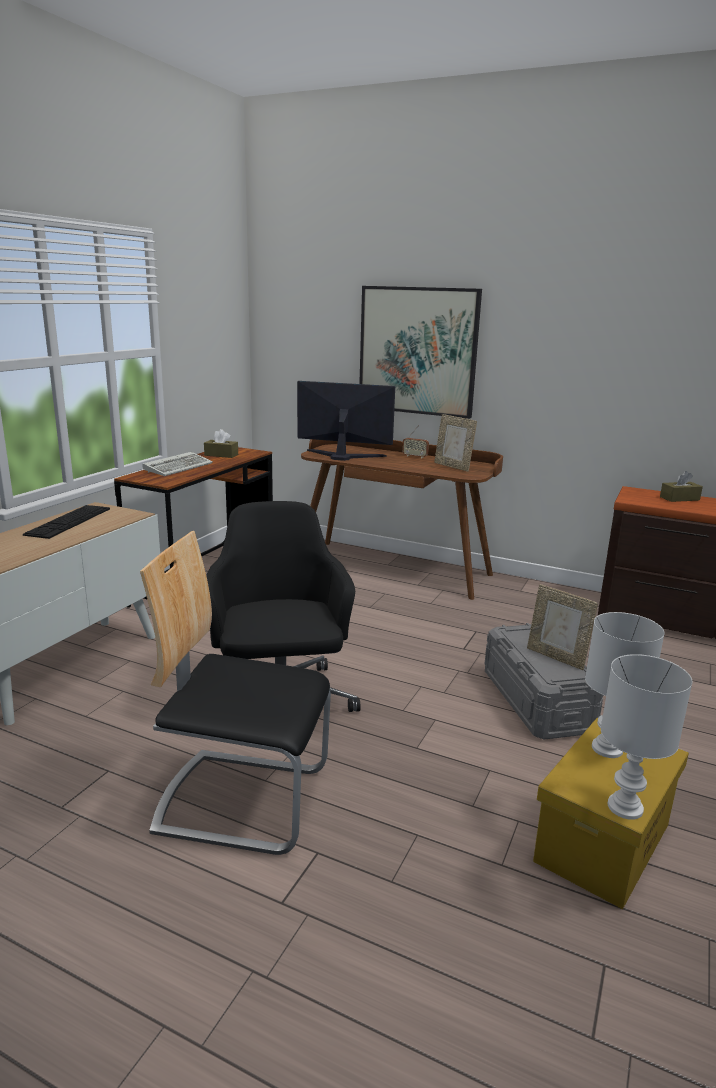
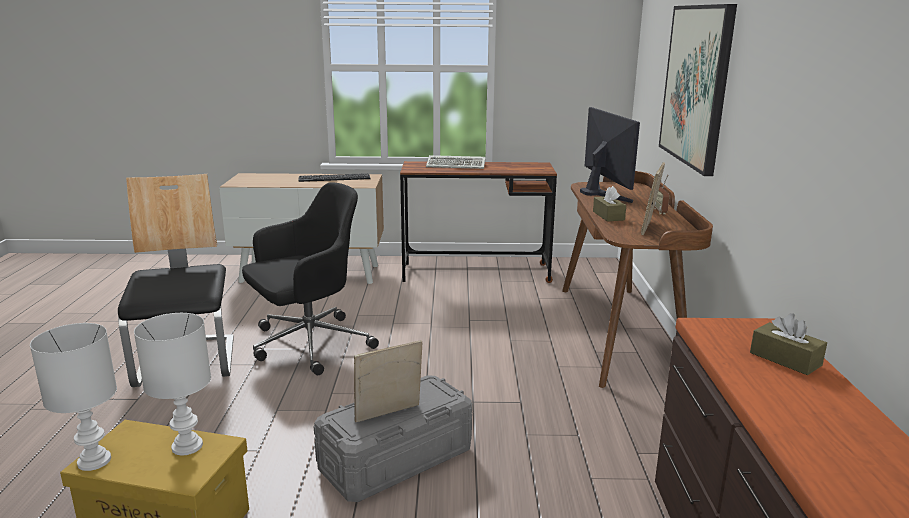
camera: 65 degrees right, 0 degrees up
(221, 455) = (514, 166): brown tissue box -> brown tissue box (608, 216)
(556, 657) = (389, 415): picture frame -> picture frame turned 45 degrees clockwise

